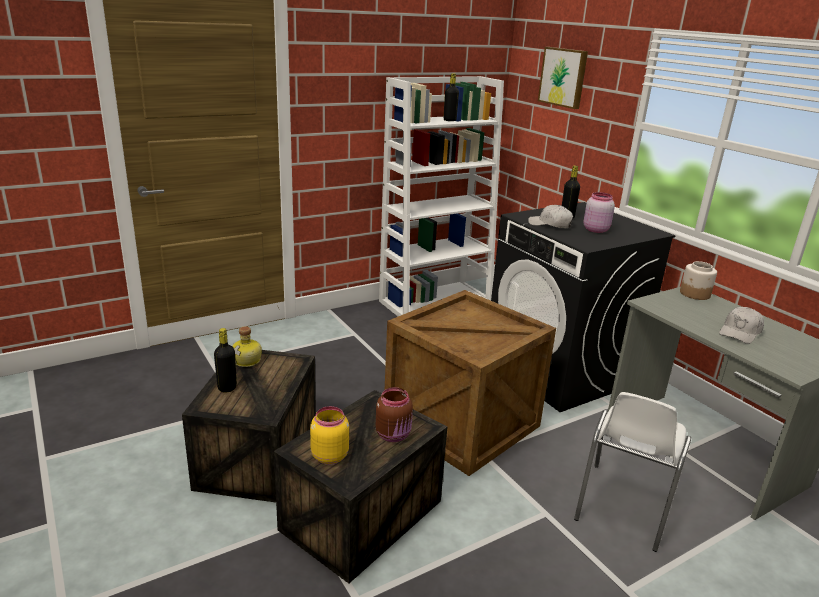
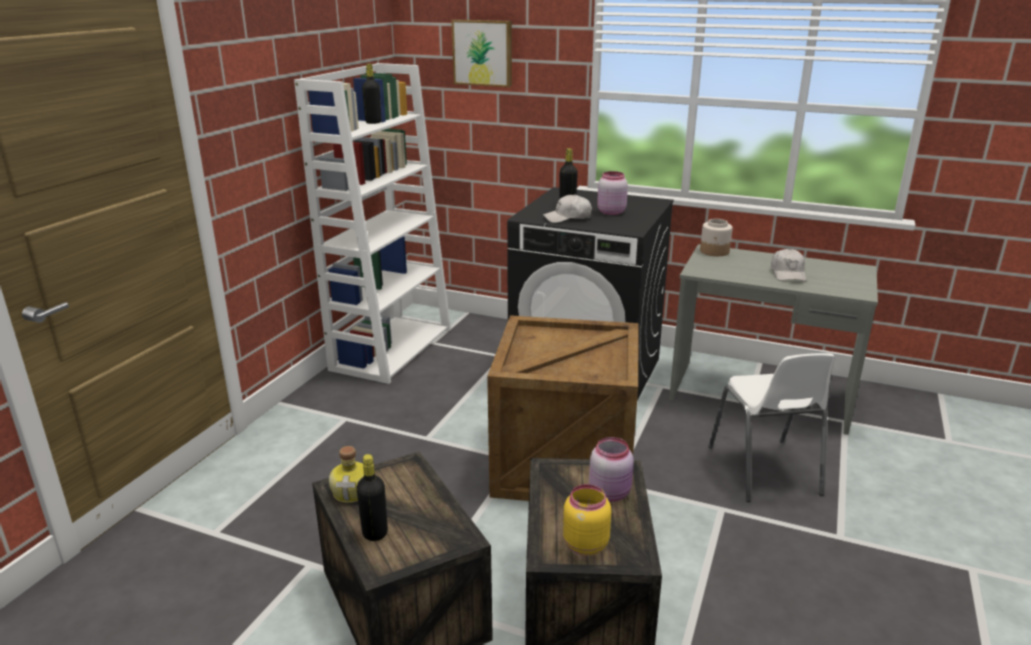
camera: 35 degrees left, 0 degrees up
(394, 435) = (610, 492): brown jar -> pink jar

